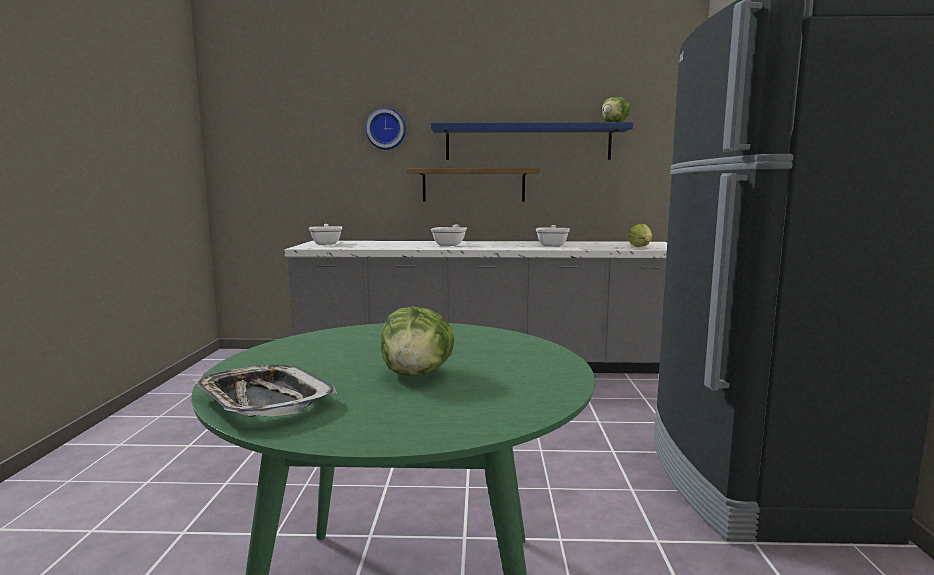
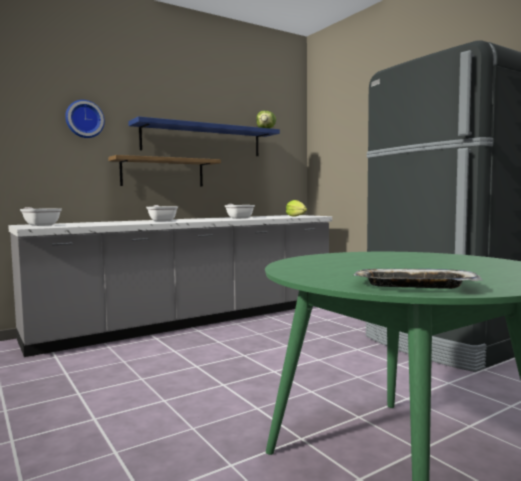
camera: 35 degrees left, 5 degrees down
(417, 374) = (429, 267): lettuce -> none

